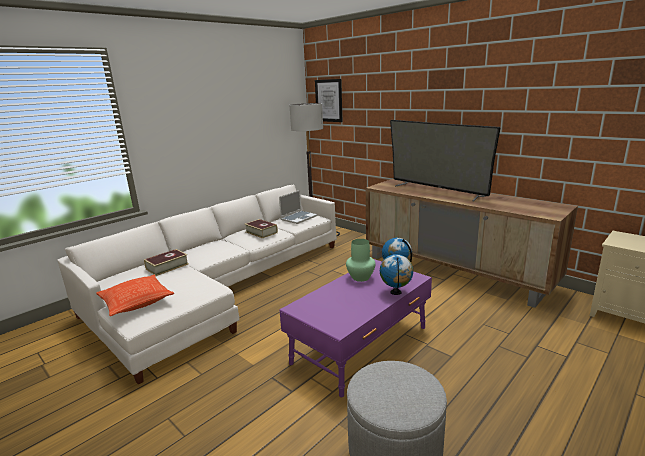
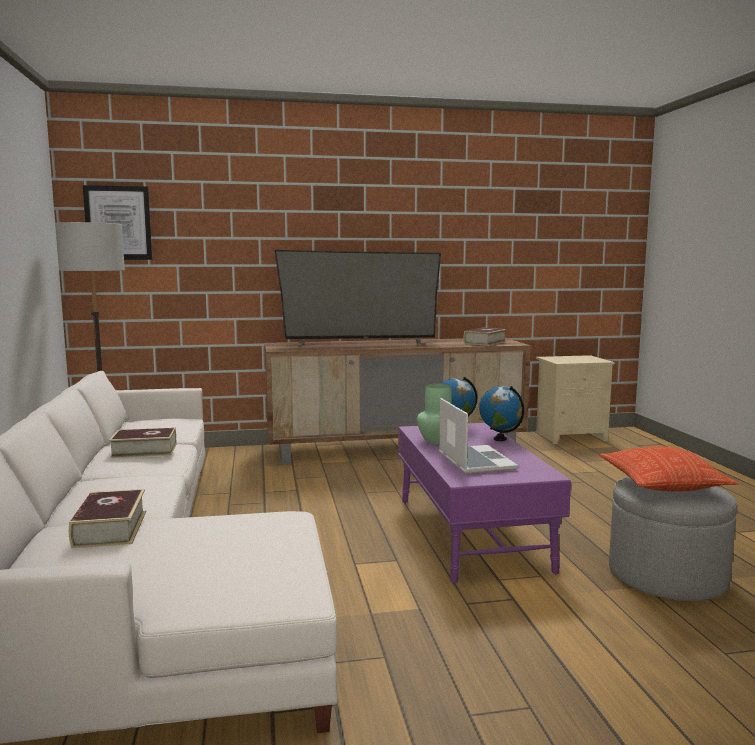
camera: 55 degrees left, 10 degrees down
(136, 302) = (218, 578): orange pillow -> orange pillow (662, 485)
(299, 218) = (154, 424): laptop -> laptop (474, 461)
(531, 208) = (485, 342): none -> book

